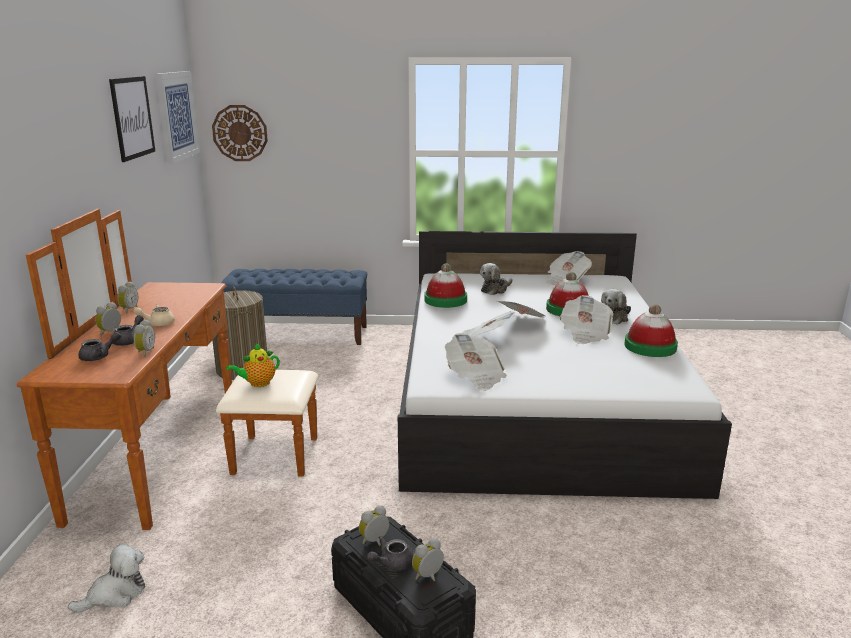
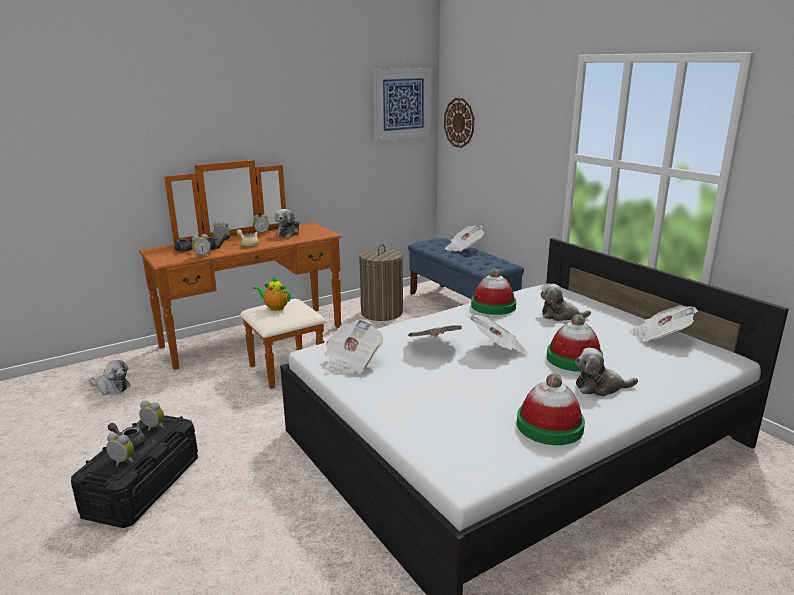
camera: 55 degrees right, 0 degrees up
(132, 117) = (329, 101): picture -> none
(162, 299) = (289, 233): none -> plush toy
(585, 334) = (523, 383): newspaper -> newspaper (464, 248)

